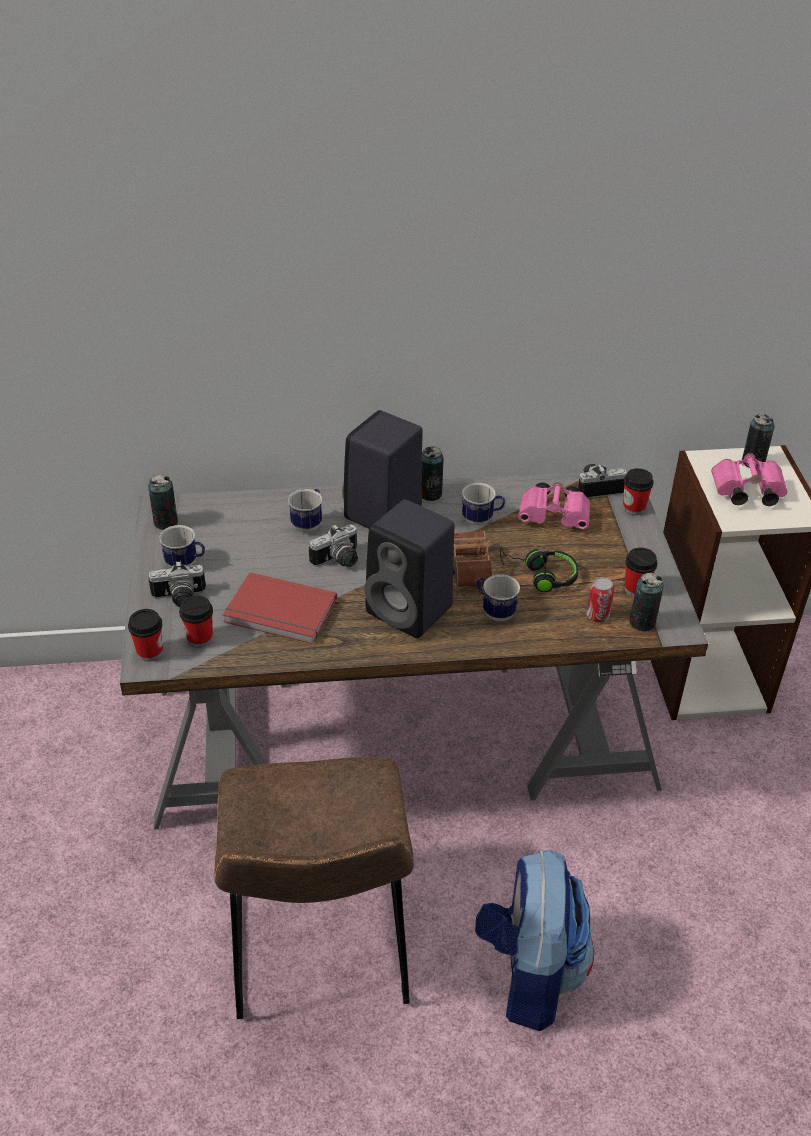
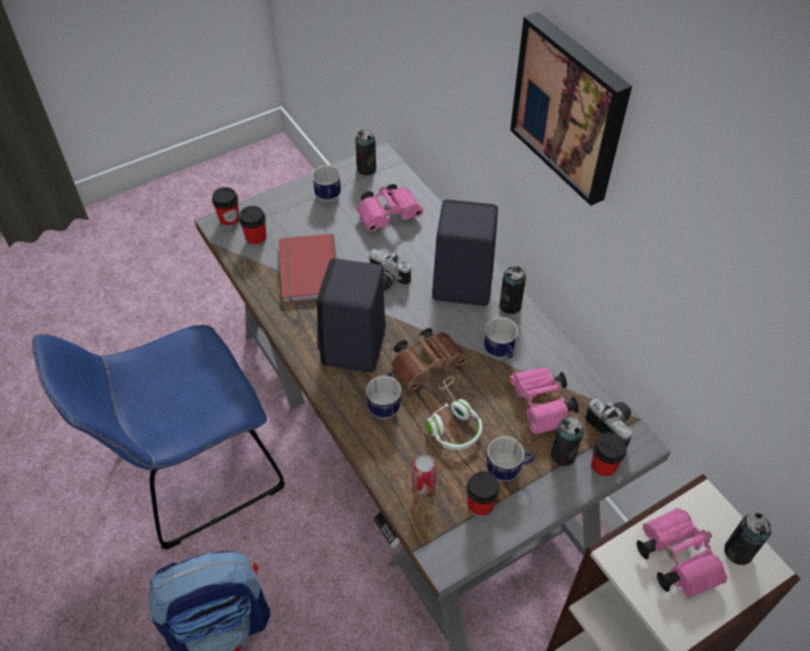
camera: 65 degrees right, 10 degrees up
(179, 599) = (290, 211): camera -> none
(251, 528) = (390, 215): none -> pink binoculars
(309, 523) = (419, 245): mug -> mug (508, 470)
(320, 948) = (191, 475): brown chair -> blue chair
(433, 258) = (571, 107): none -> picture
(540, 576) = (452, 422): black headphones -> white headphones
(642, 623) = (435, 525): can -> can (562, 455)

